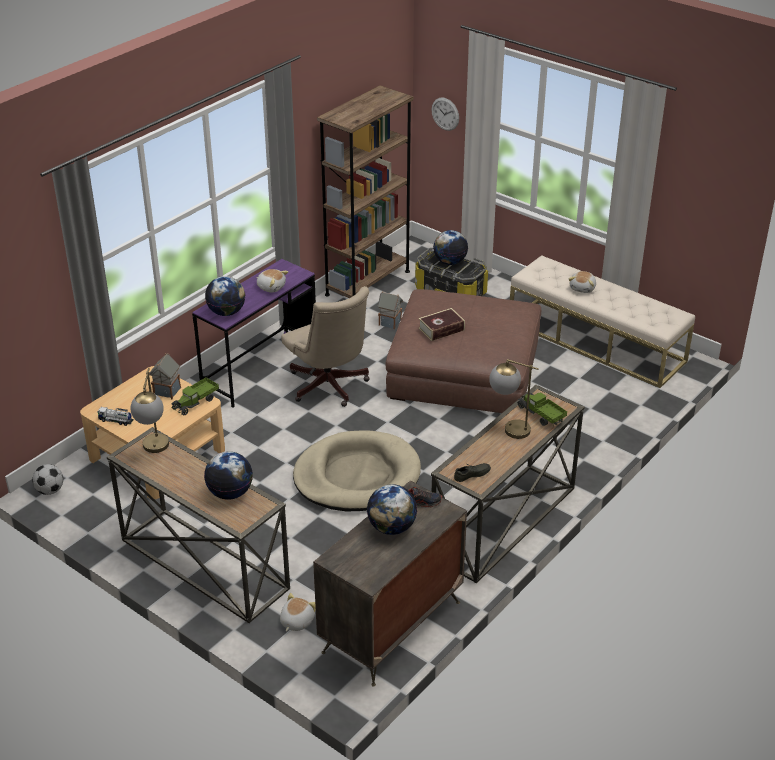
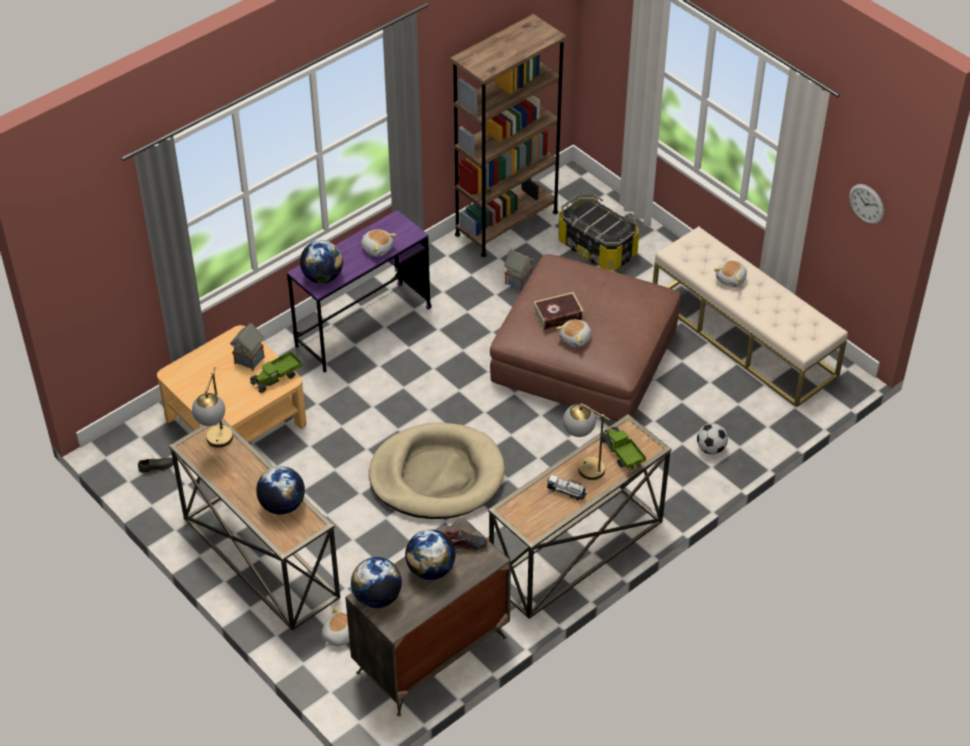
camera: 10 degrees right, 10 degrees up
(50, 491) = (121, 450): football -> football (711, 449)
(116, 421) = (191, 390): toy truck -> toy truck (566, 492)
(329, 388) = (432, 360): beige office chair -> none
(445, 114) = (611, 45): wall clock -> wall clock (866, 204)
(450, 262) = (597, 216): globe -> globe (377, 597)
(462, 344) = (576, 339): none -> plush toy
(472, 475) = (529, 518): grey shoe -> grey shoe (157, 467)

